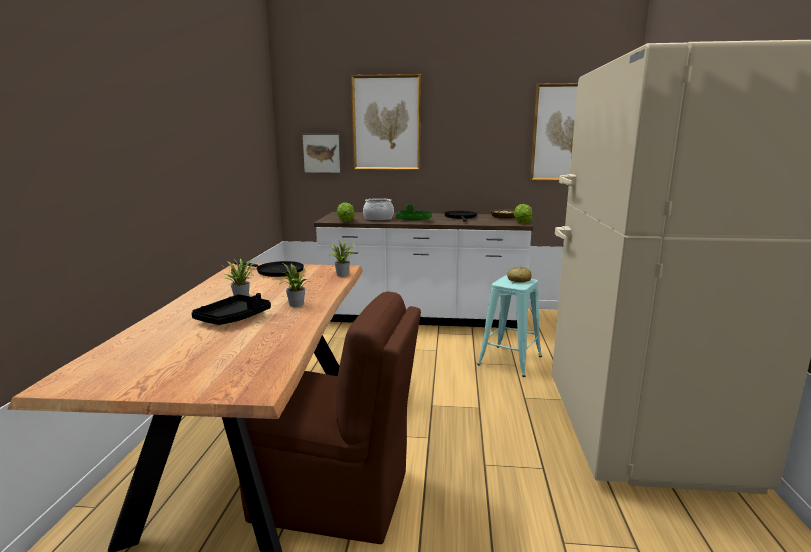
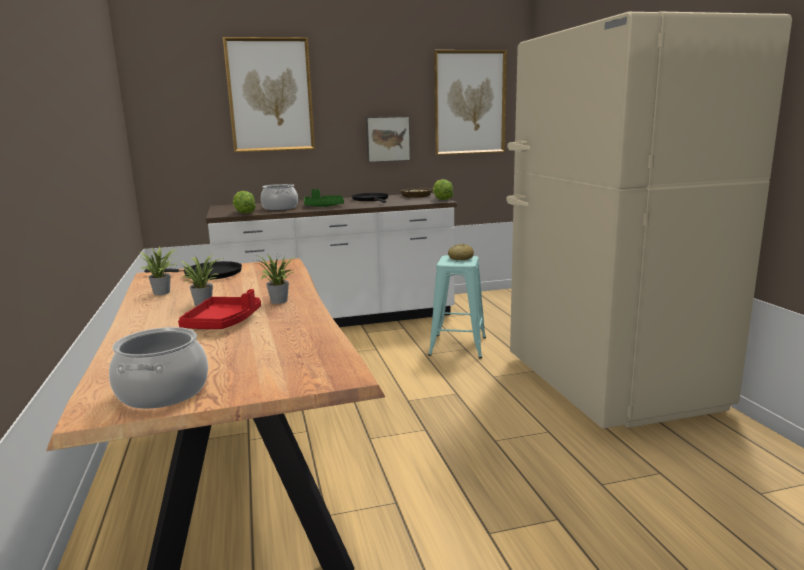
camera: 20 degrees left, 0 degrees up
(118, 376) = (163, 392): none -> cooking pot
(233, 318) = (223, 323): black tray -> red tray
(322, 153) = (191, 134): picture -> picture (387, 139)
(335, 497) = (368, 503): brown chair -> none
(344, 275) = (294, 268): potted plant -> potted plant (164, 292)

